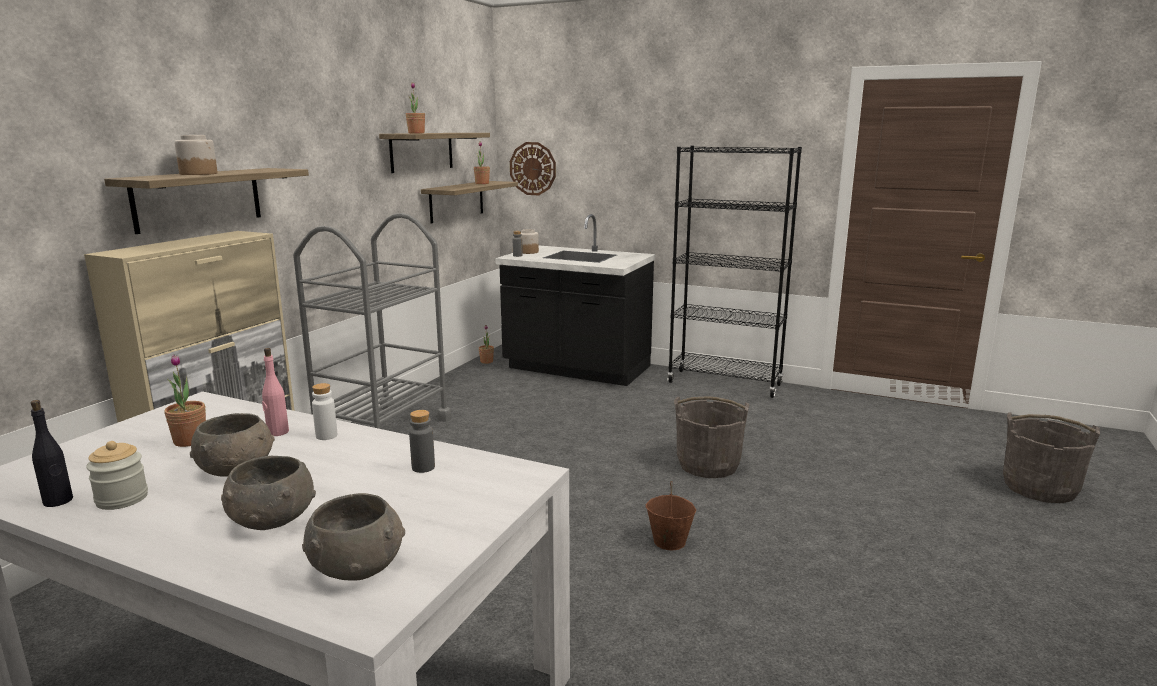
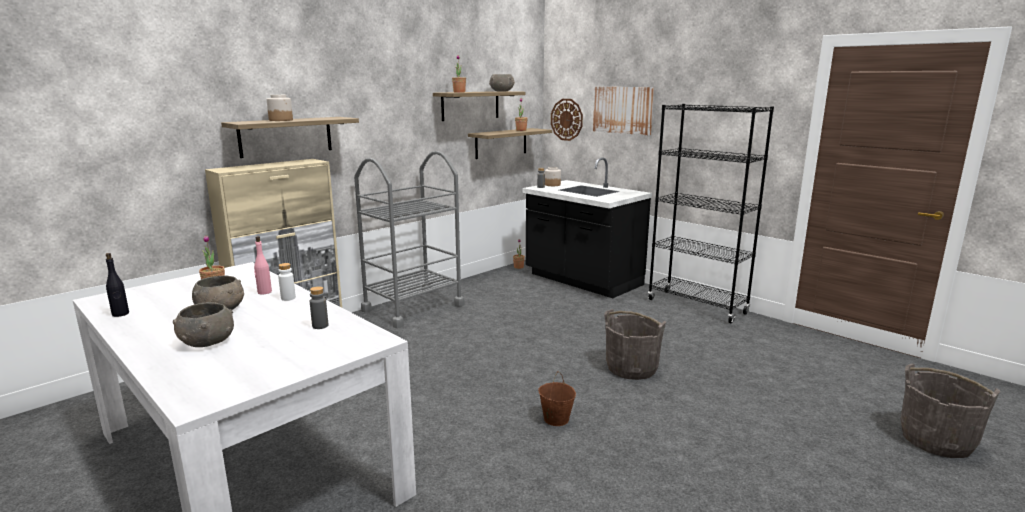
camera: 20 degrees right, 0 degrees up
(122, 499) = (149, 318): jar -> none
(357, 566) = (220, 376): grey bowl -> grey bowl (501, 91)
(611, 155) = (623, 110): none -> picture

